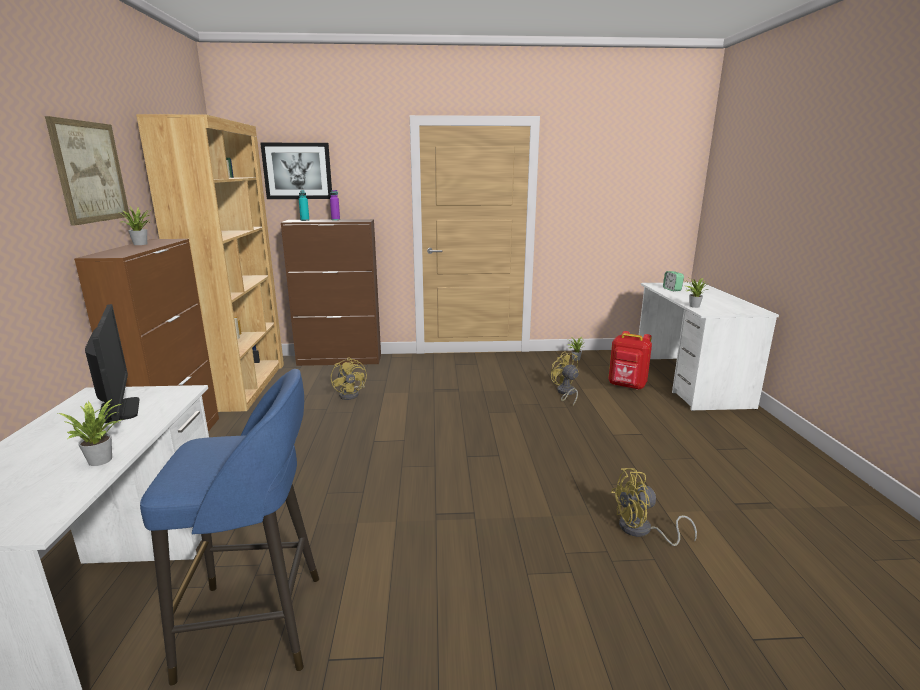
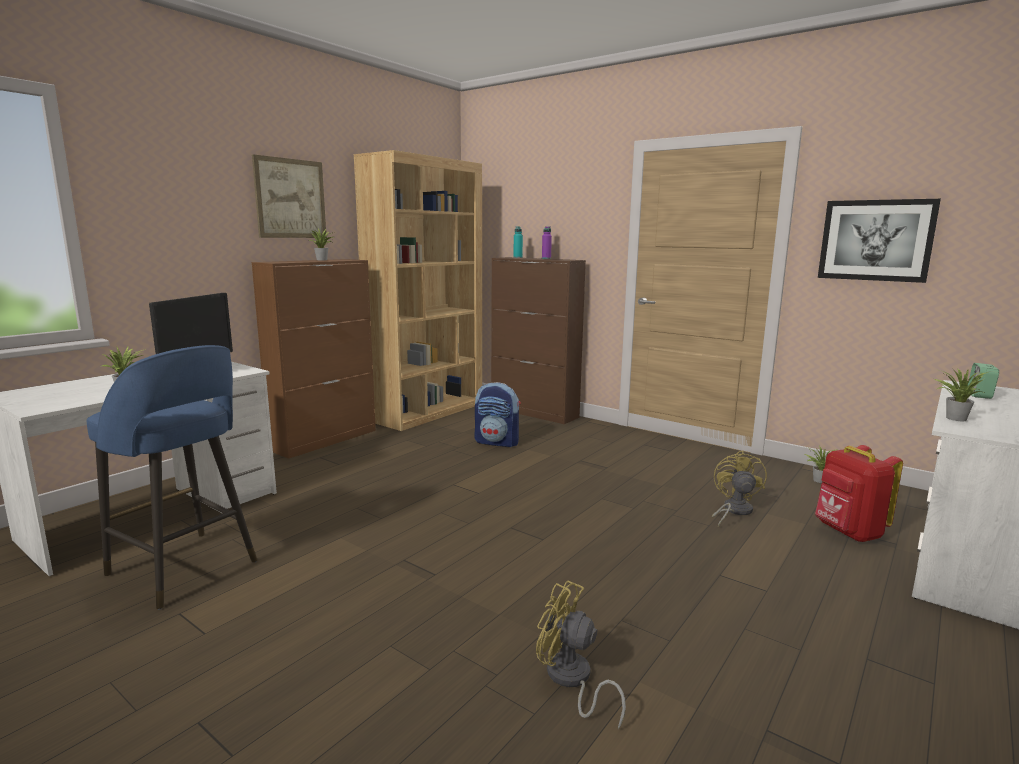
camera: 40 degrees right, 5 degrees down
(297, 171) = (523, 208): picture -> picture (875, 240)
(351, 394) = (497, 442): yellow fan -> backpack

